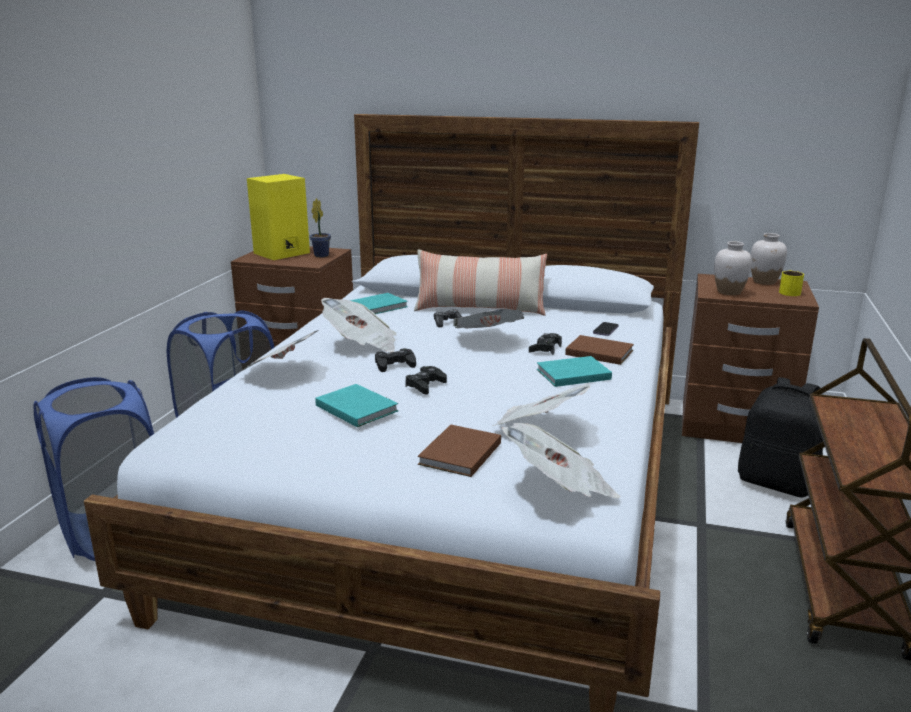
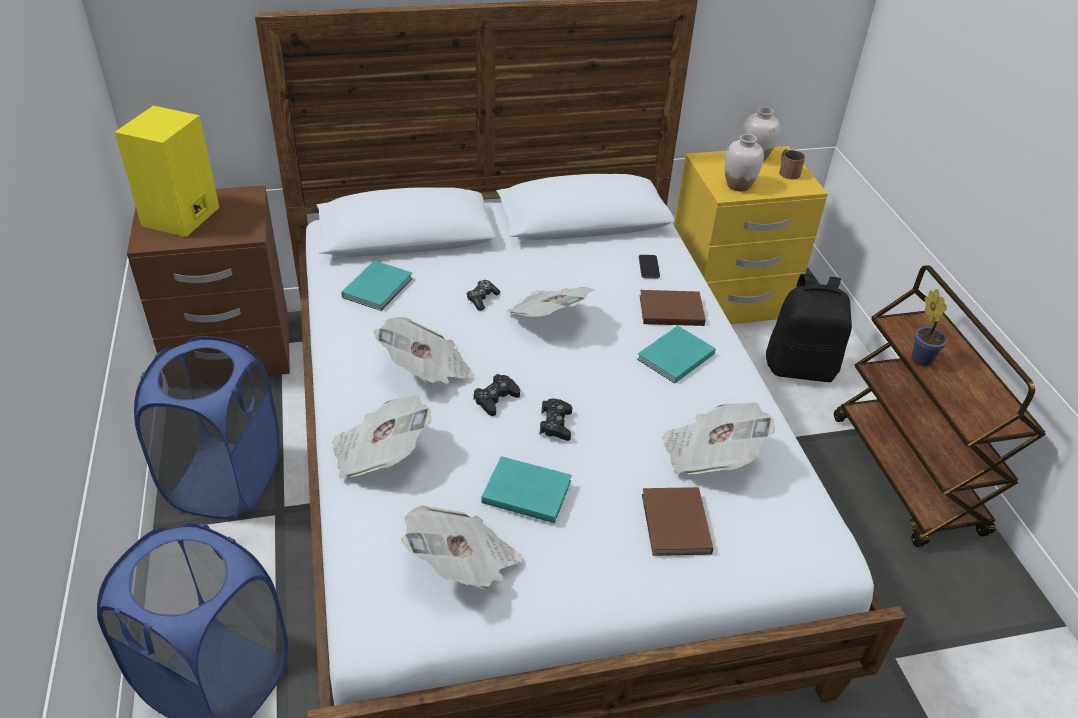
camera: 30 degrees left, 20 degrees up
(322, 255) = (241, 209): potted plant -> potted plant (920, 357)
(480, 309) = (494, 261): pillow -> none
(545, 349) = (617, 319): black game controller -> none
(560, 488) = (790, 538): newspaper -> newspaper (463, 564)
(734, 426) = (727, 300): brown nightstand -> yellow nightstand
(789, 291) = (787, 171): yellow mug -> brown mug

